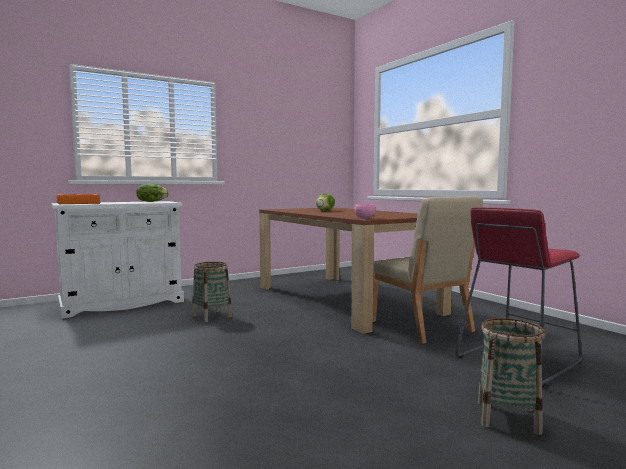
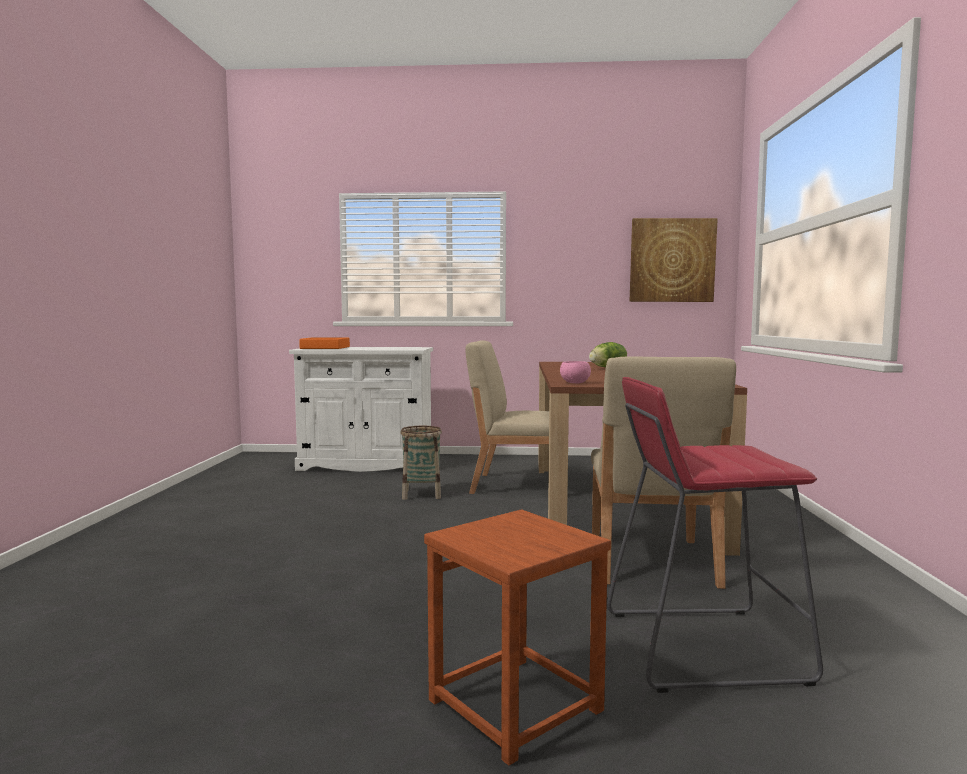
camera: 35 degrees right, 0 degrees up
(151, 201) = (405, 347): lettuce -> none
(266, 299) = (516, 485): none -> beige chair
(320, 142) = (672, 260): none -> picture
(508, 417) = (515, 706): basket -> brown stool

